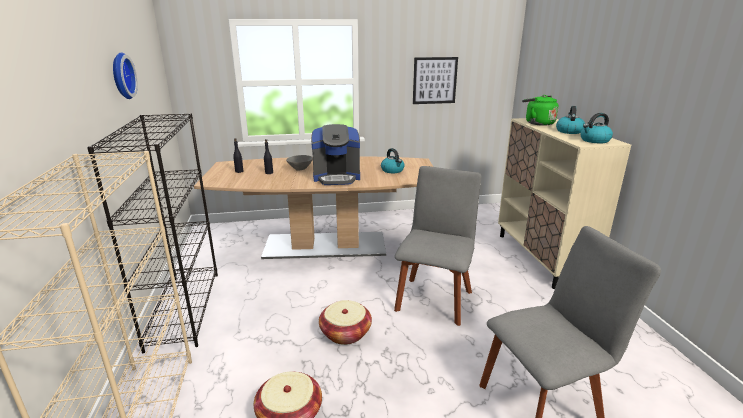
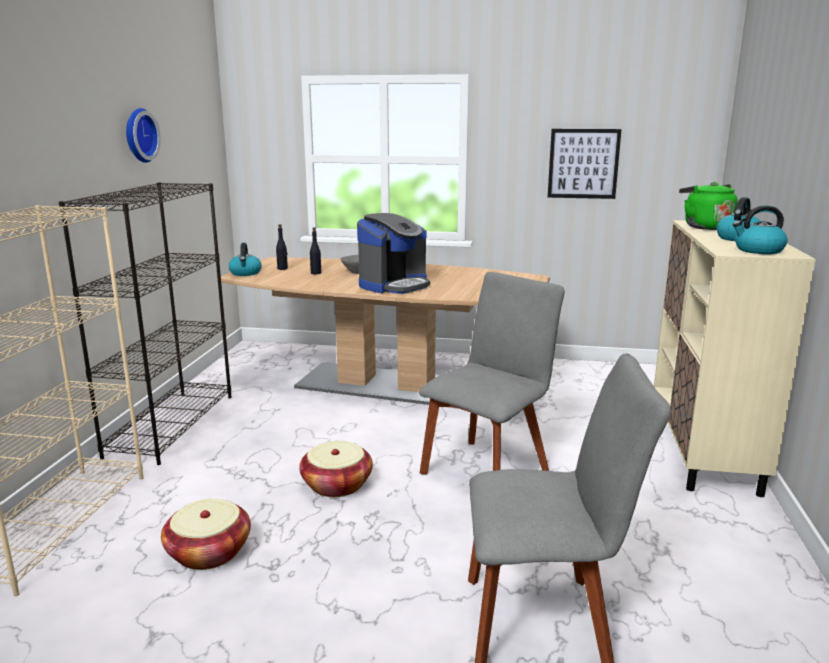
camera: 20 degrees right, 5 degrees down
(337, 177) = (394, 285): coffee machine -> coffee machine turned 60 degrees counterclockwise
(393, 170) = (479, 284): kettle -> kettle (245, 273)

